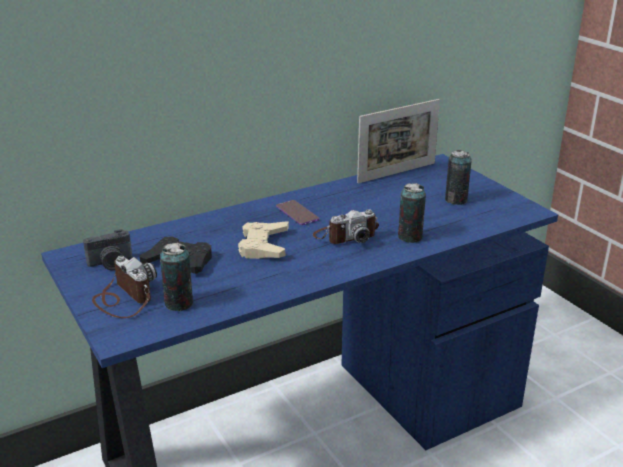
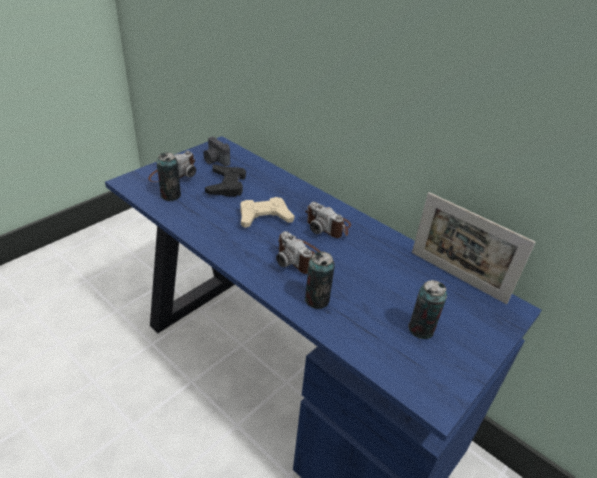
camera: 70 degrees right, 10 degrees up
(297, 213) = (328, 225): phone -> camera

